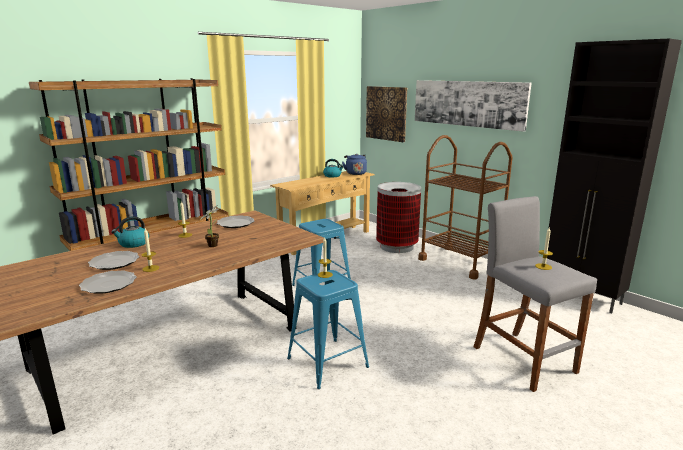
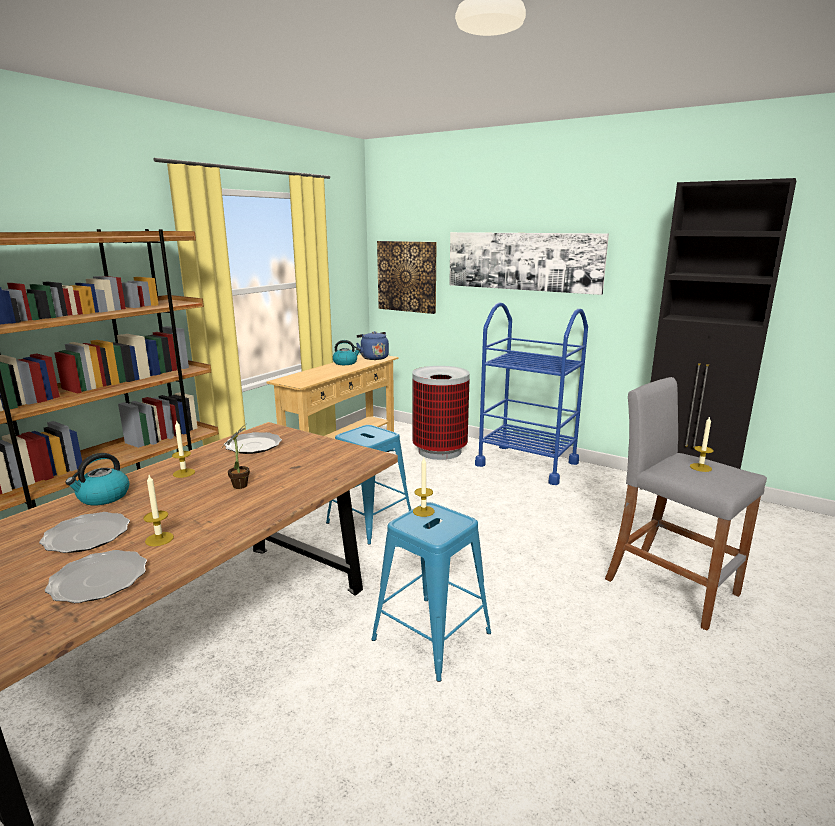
camera: 15 degrees left, 0 degrees up
(460, 262) = (527, 464): brown cart -> blue cart

